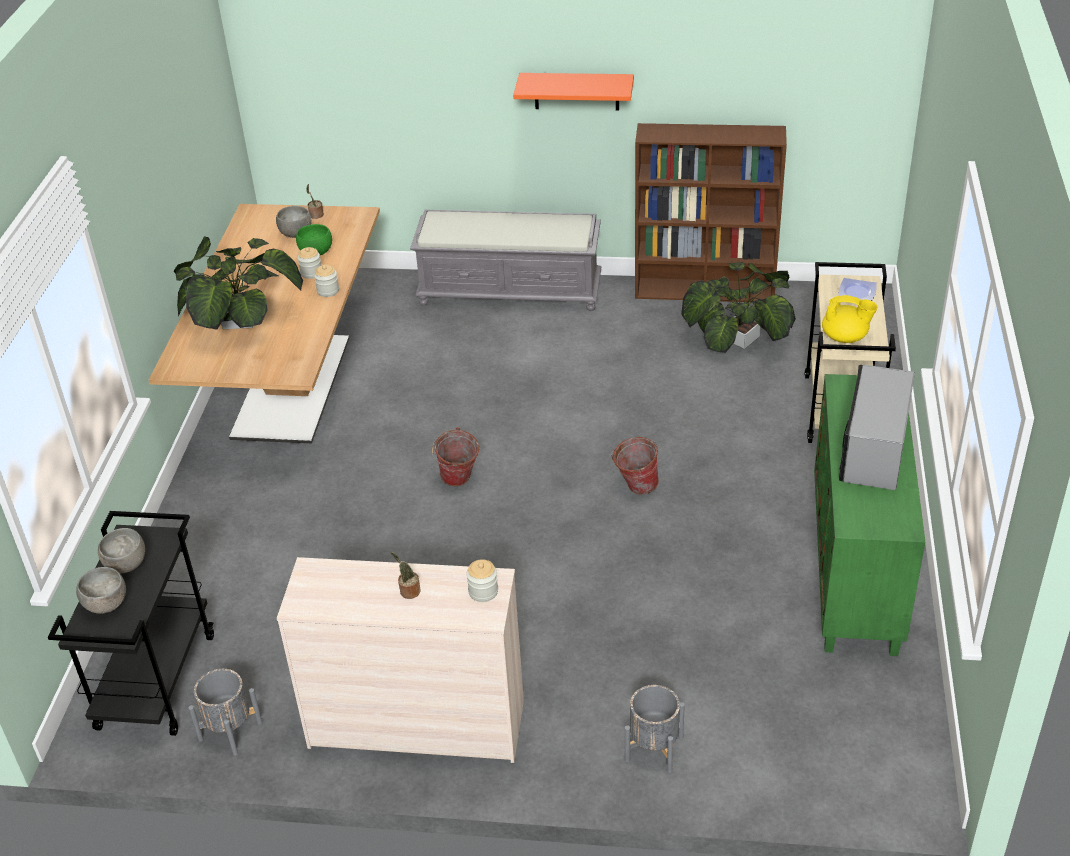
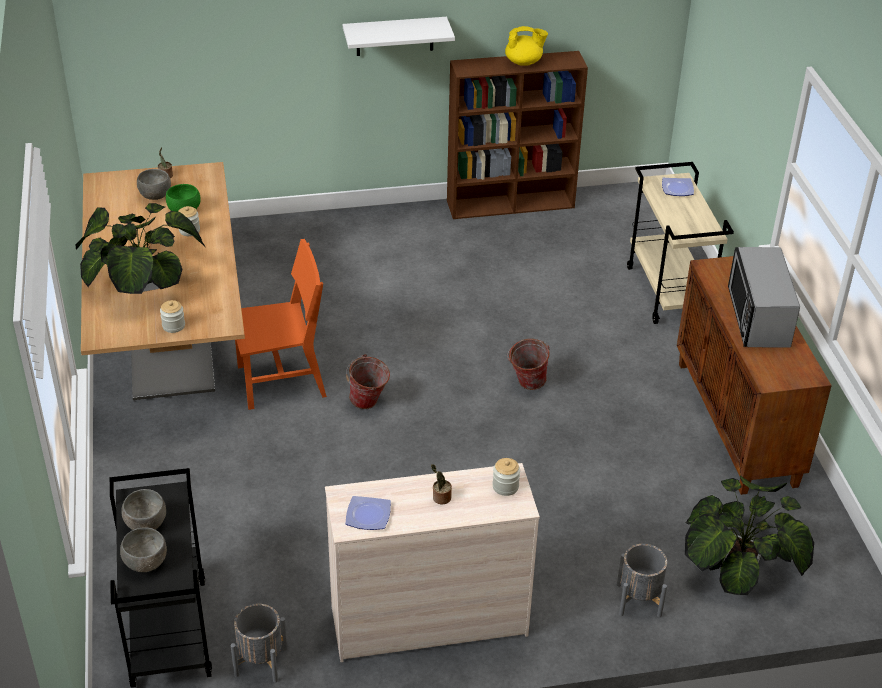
camera: 20 degrees left, 0 degrees up
(324, 595) = (367, 515): none -> plate
(328, 291) = (214, 245): jar -> jar (173, 326)
(382, 443) = (281, 381): none -> orange chair
(511, 291) = (338, 226): grey bench -> none
(576, 91) = (395, 36): orange shelf -> white shelf
(740, 337) = (559, 241): potted plant -> potted plant (741, 562)
(845, 337) = (685, 228): yellow teapot -> yellow teapot (524, 62)
(856, 570) = (737, 423): green cabinet -> brown cabinet

